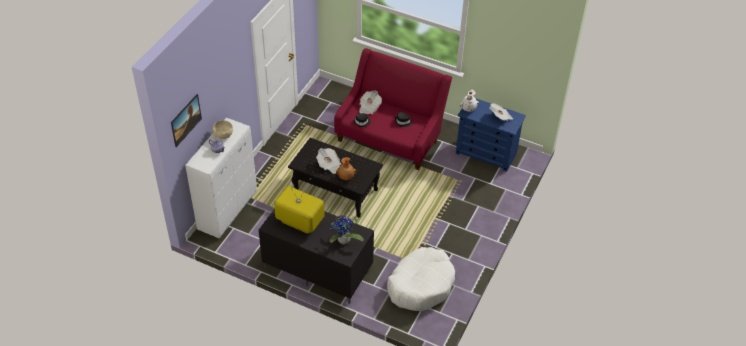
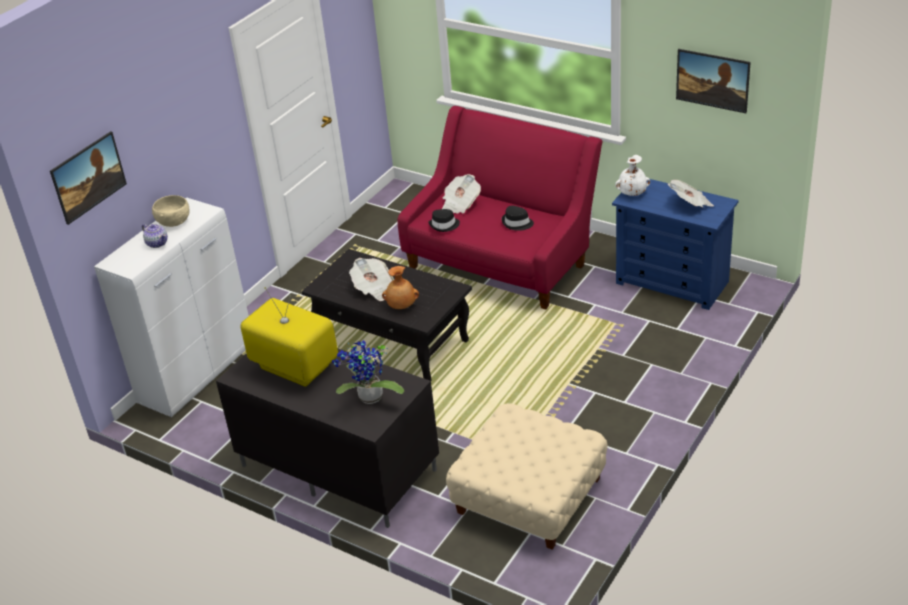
camera: 10 degrees right, 10 degrees down
(420, 285) = (529, 496): white dog bed -> beige ottoman
(515, 59) = (712, 93): none -> picture

